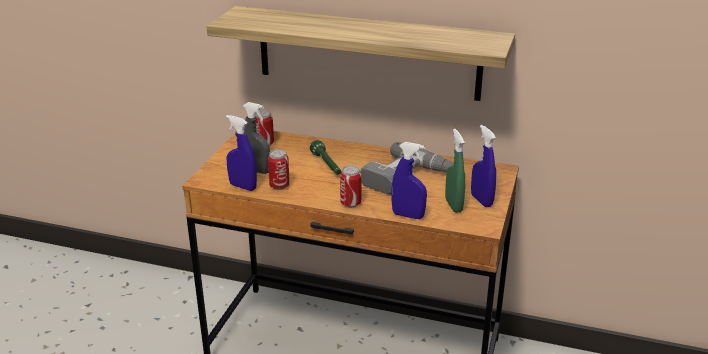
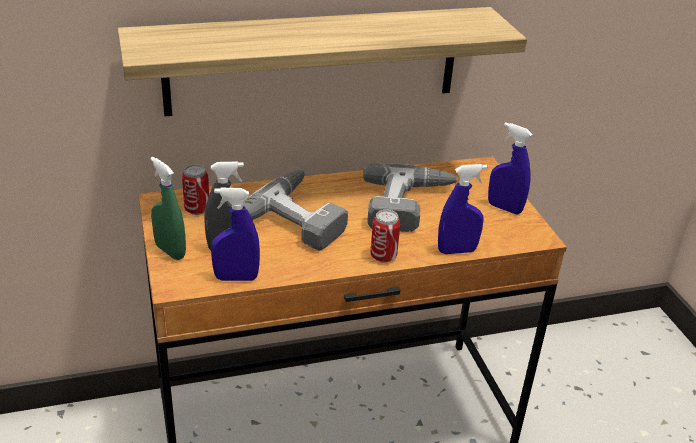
camera: 35 degrees left, 5 degrees up
(279, 186) = (279, 261): can -> none
(327, 165) = (303, 216): green flashlight -> power drill
(453, 205) = (486, 223): green spray bottle -> green spray bottle (170, 251)

